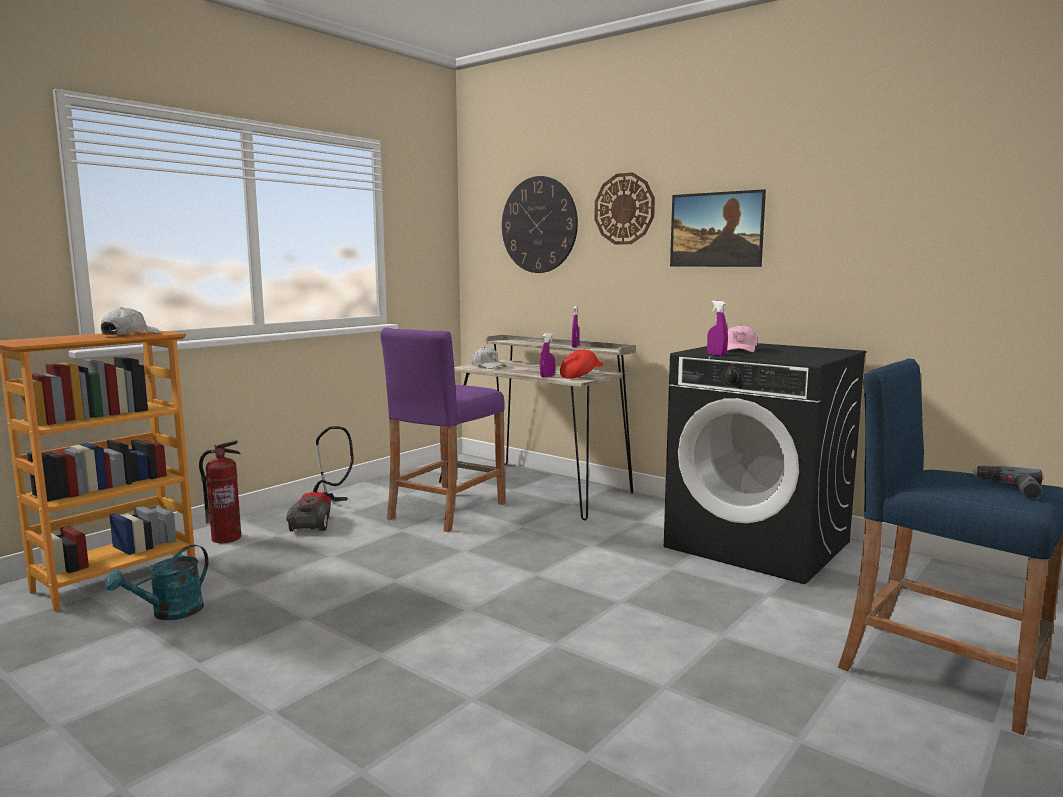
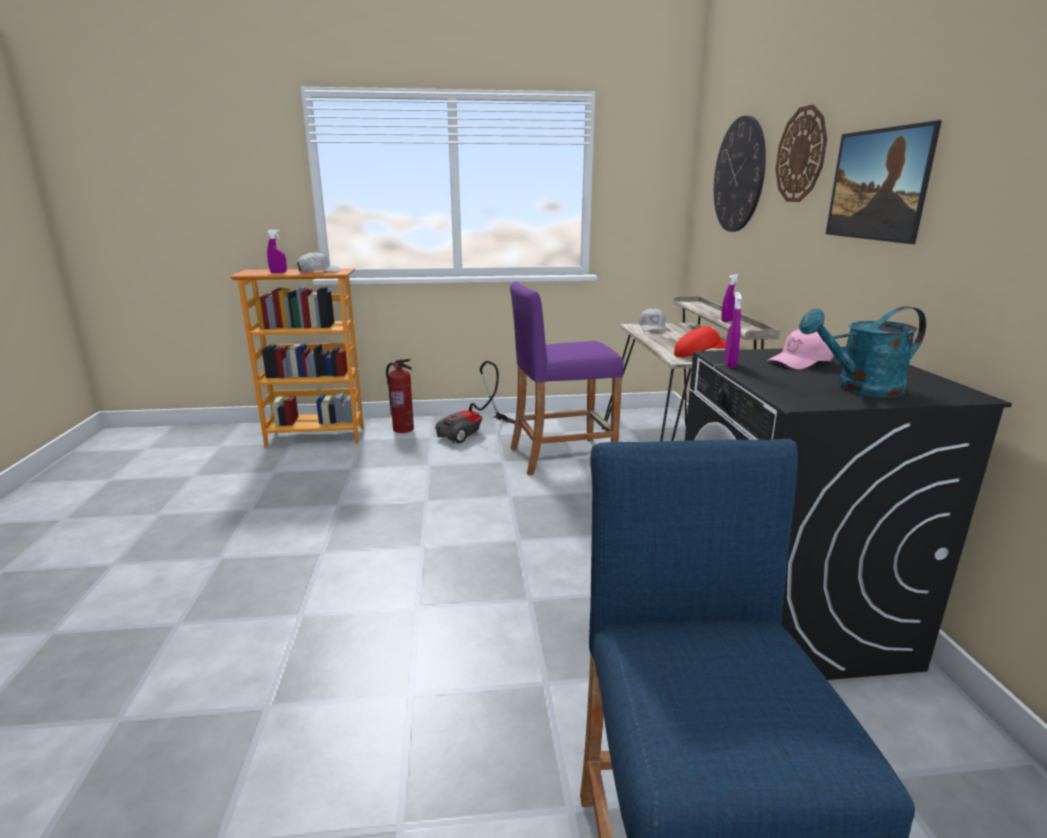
camera: 45 degrees right, 10 degrees up
(169, 613) = (295, 470): turquoise watering can -> turquoise watering can (859, 389)
(547, 376) = (665, 350): purple spray bottle -> purple spray bottle (278, 272)
(1009, 488) = (737, 721): power drill -> none

